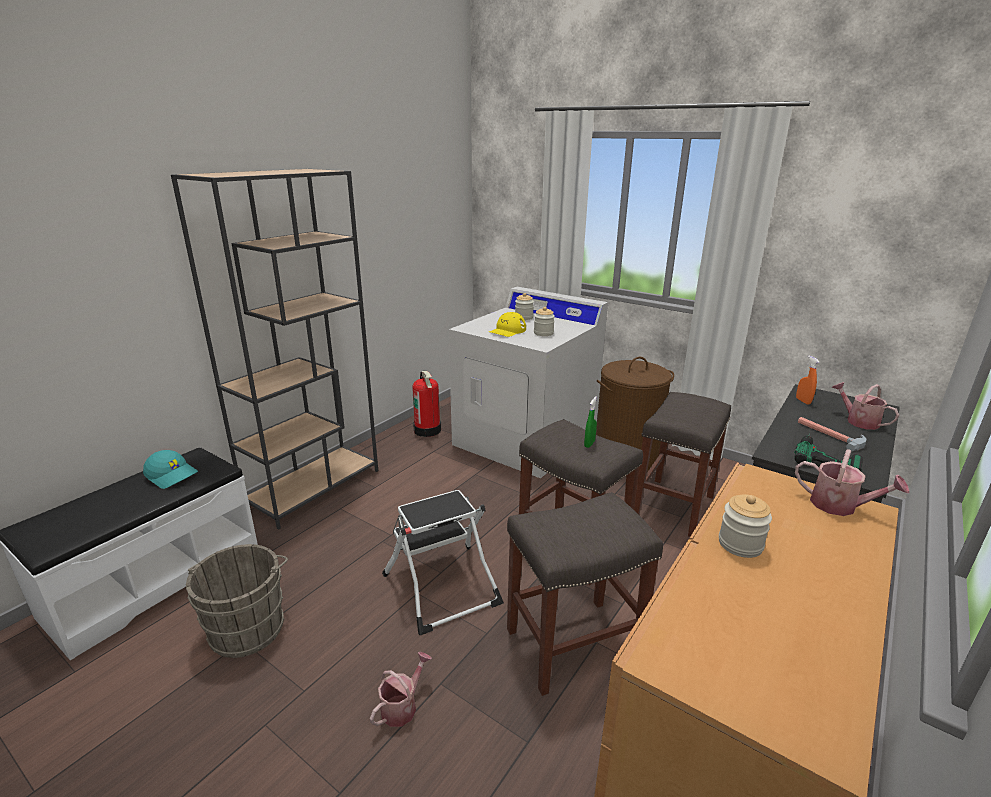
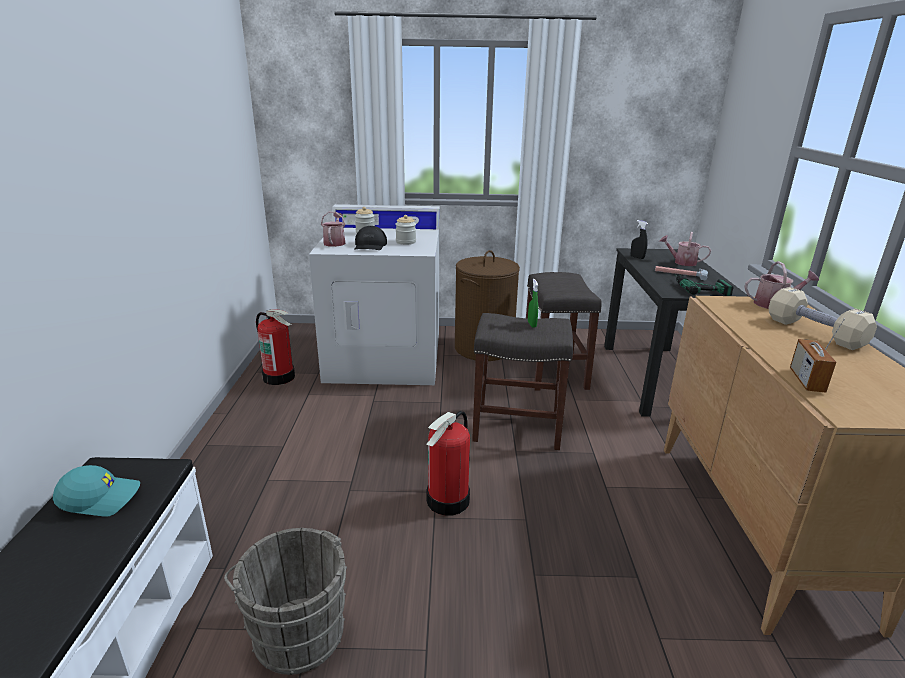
camera: 35 degrees left, 0 degrees up
(314, 487) = (210, 472): bookcase -> none
(402, 706) = (525, 608): watering can -> watering can (335, 242)
(442, 585) = (448, 501): step ladder -> fire extinguisher
(507, 331) = (370, 245): yellow cap -> black cap
(574, 643) = (592, 494): grey stool -> none
(690, 606) = (806, 381): none -> radio
(740, 544) = (770, 340): jar -> none
(803, 401) = (637, 257): orange spray bottle -> black spray bottle
(826, 558) = (814, 332): none -> beige dumbbell

